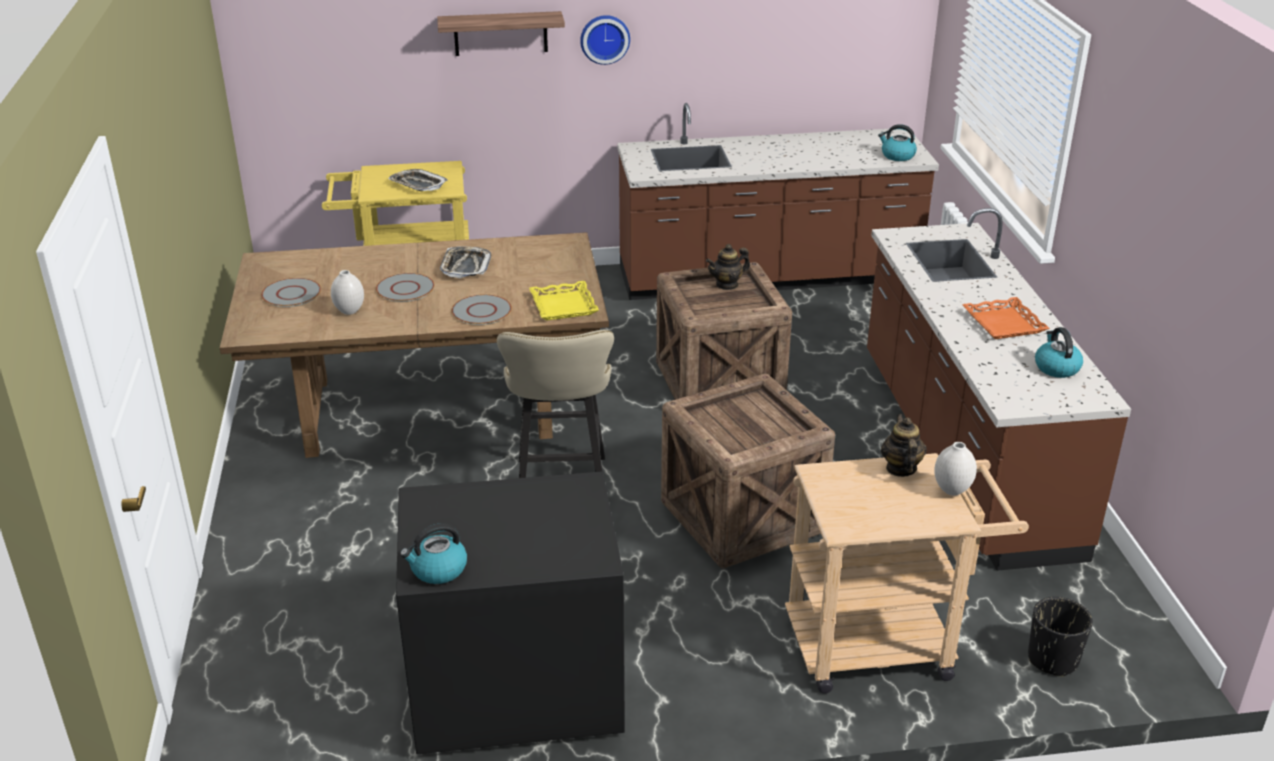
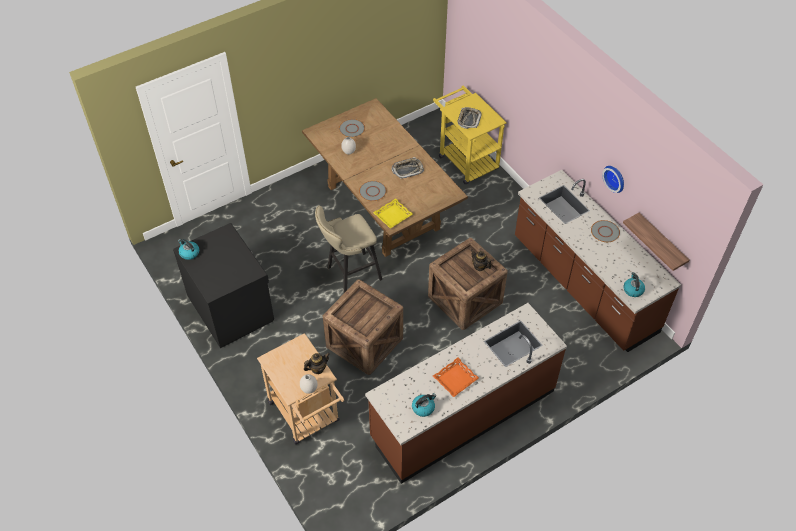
camera: 65 degrees right, 20 degrees up
(405, 289) = (377, 160): grey plate -> grey plate (605, 232)
(500, 33) = (532, 83): shelf -> shelf (661, 243)
(604, 38) = (568, 121): wall clock -> wall clock (615, 178)
(1053, 659) = (324, 479): black planter -> none

